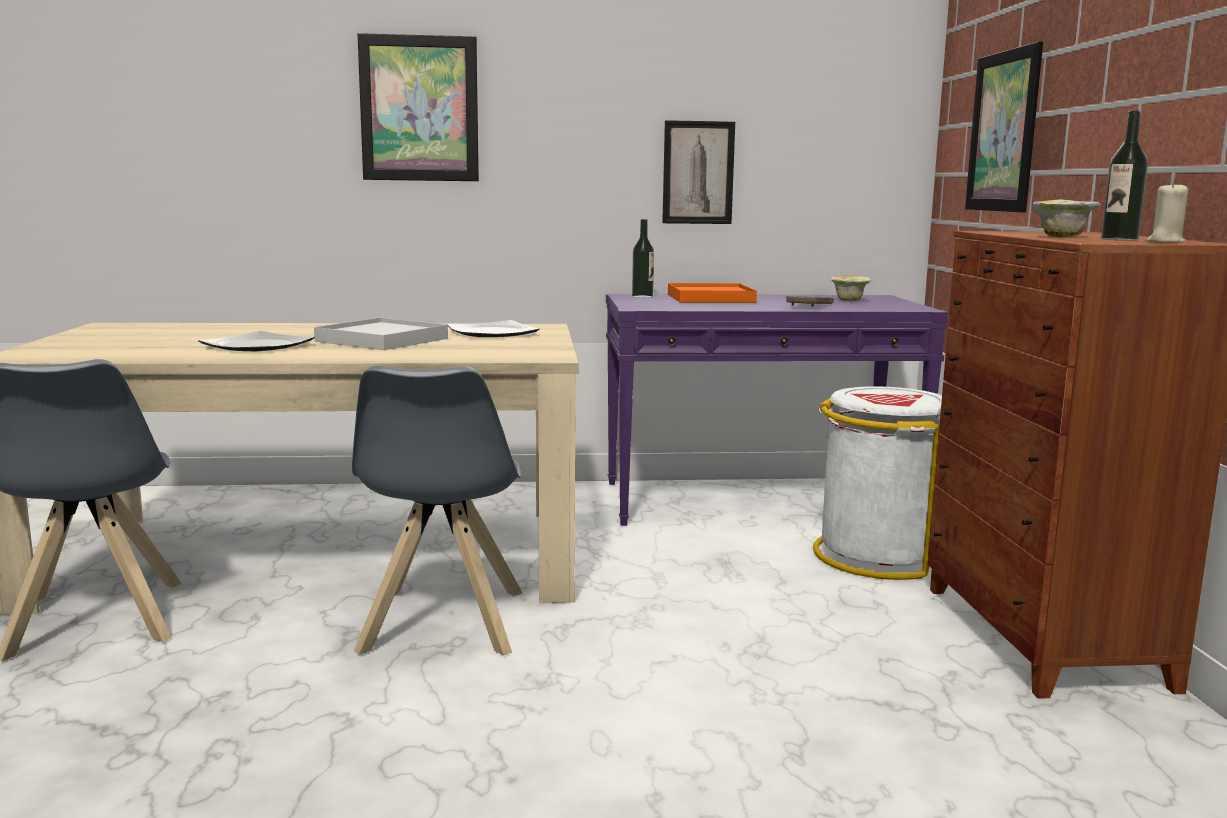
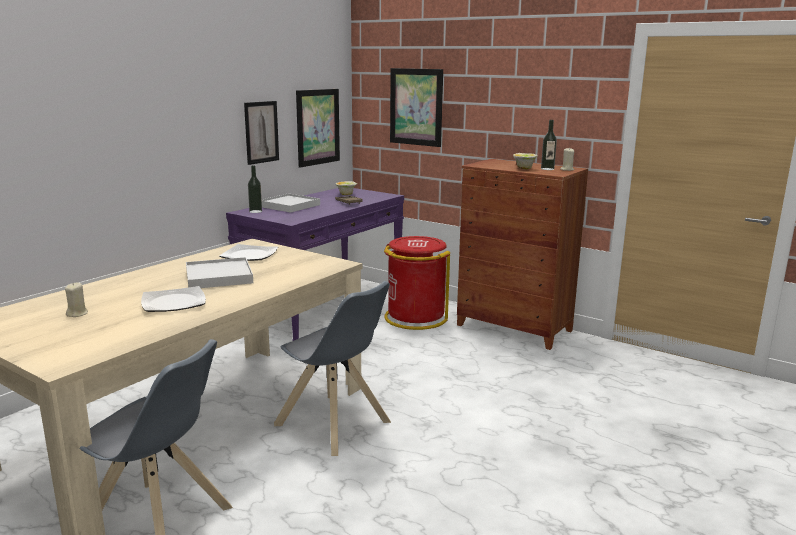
camera: 50 degrees left, 5 degrees up
(172, 336) = (77, 314): none -> beige candle
(419, 109) = (107, 105): picture -> picture (318, 127)
(710, 298) = (289, 205): orange tray -> white tray
(877, 555) = (415, 318): white trash can -> red trash can

